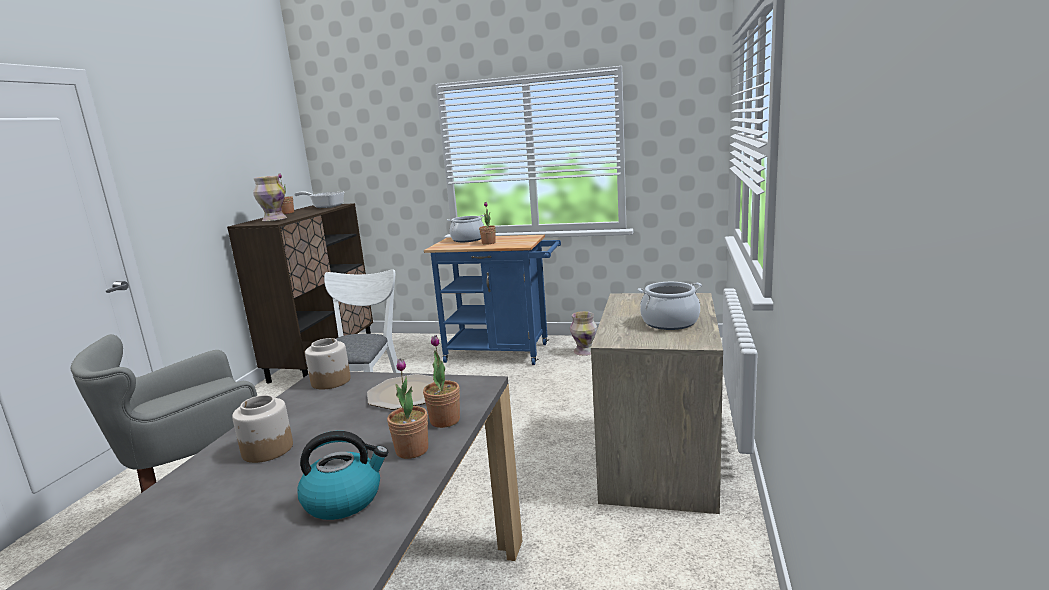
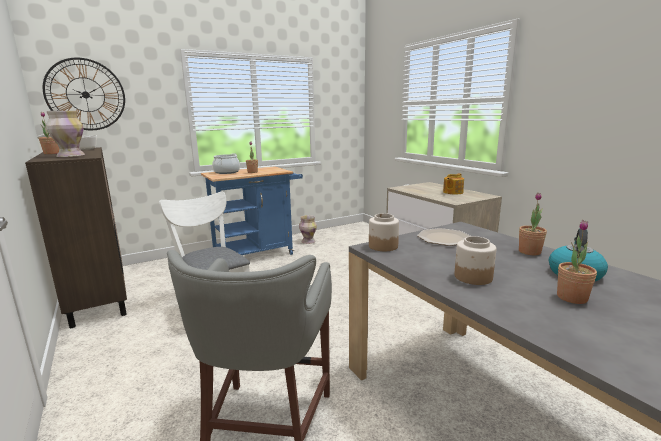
camera: 45 degrees left, 0 degrees up
(347, 147) = (85, 94): none -> wall clock
(445, 420) = (500, 240): potted plant -> potted plant (572, 298)
(669, 322) = (452, 192): cooking pot -> teapot

